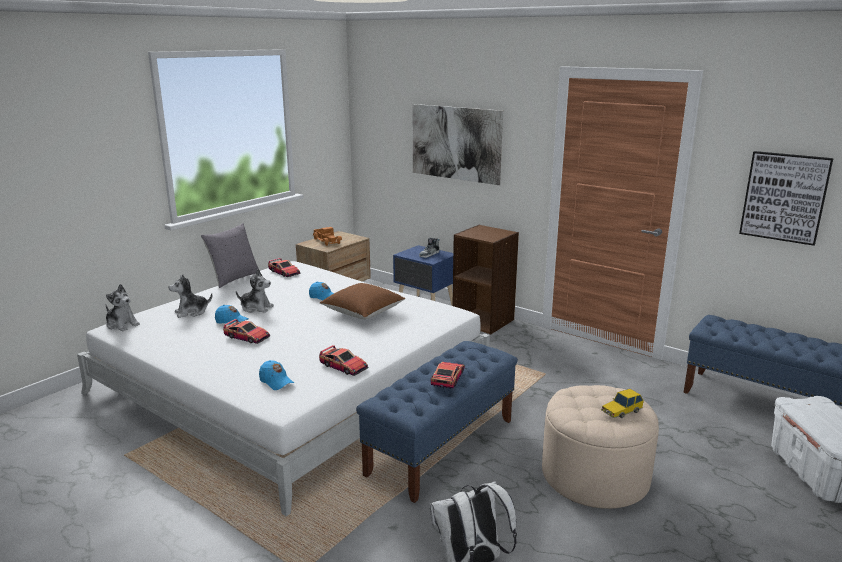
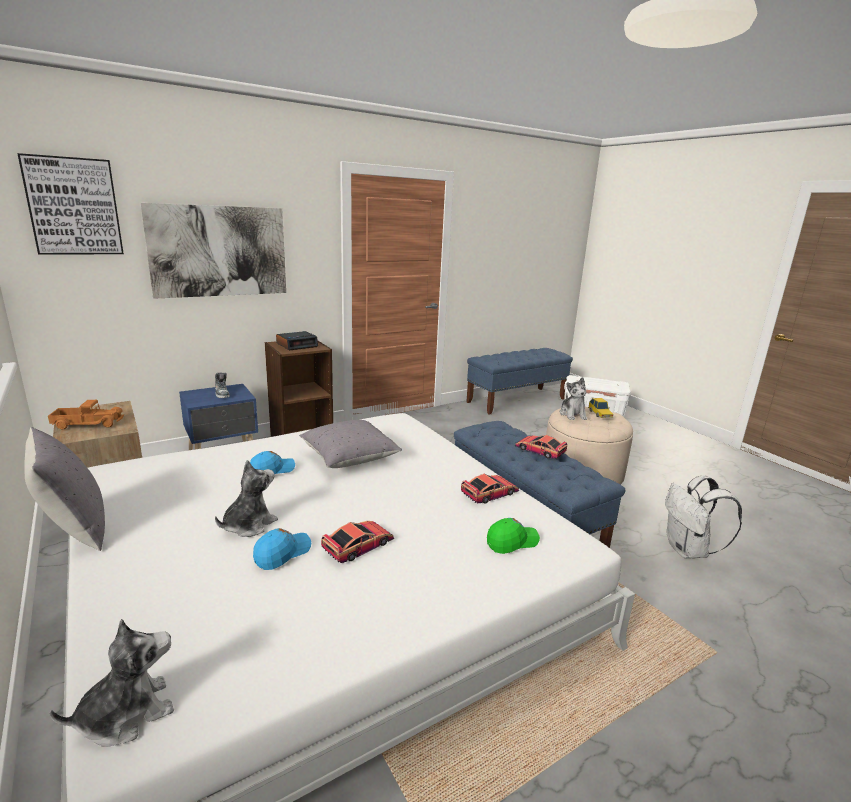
camera: 70 degrees left, 0 degrees up
(191, 312) = (180, 596): plush toy -> plush toy (572, 414)
(276, 382) = (512, 542): blue cap -> green cap
(284, 272) = (134, 480): toy car -> none
(363, 313) = (349, 458): brown pillow -> grey pillow
(486, 233) = (297, 345): none -> alarm clock
(784, 197) = (501, 263): picture -> picture (74, 206)

